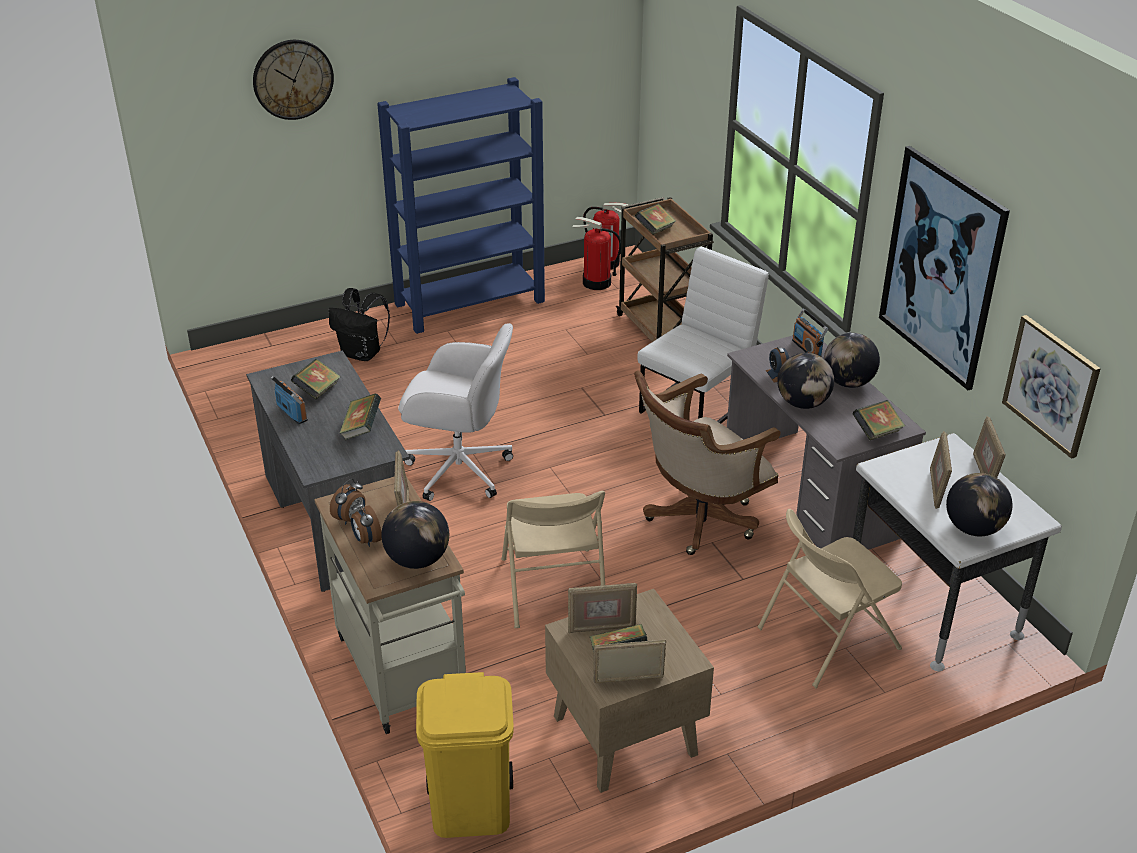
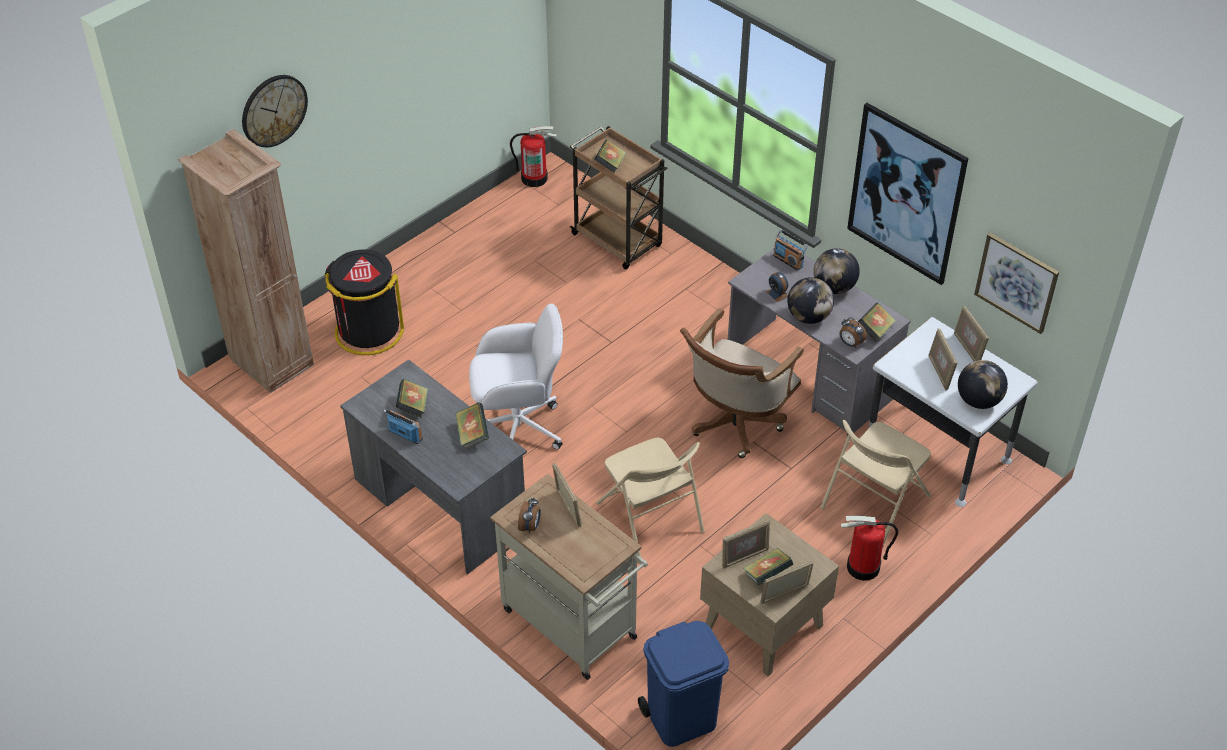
camera: 20 degrees left, 10 degrees up
(255, 359) = (272, 362): none -> brown cabinet
(363, 354) = (368, 332): black backpack -> black trash can
(366, 540) = (554, 542): alarm clock -> alarm clock (850, 343)
(417, 559) = (602, 548): globe -> none
(469, 302) = (435, 252): blue bookcase -> none
(472, 809) = (682, 718): yellow trash can -> blue trash can
(596, 283) = (537, 203): fire extinguisher -> fire extinguisher (863, 567)
(697, 405) = (683, 312): white chair -> none

